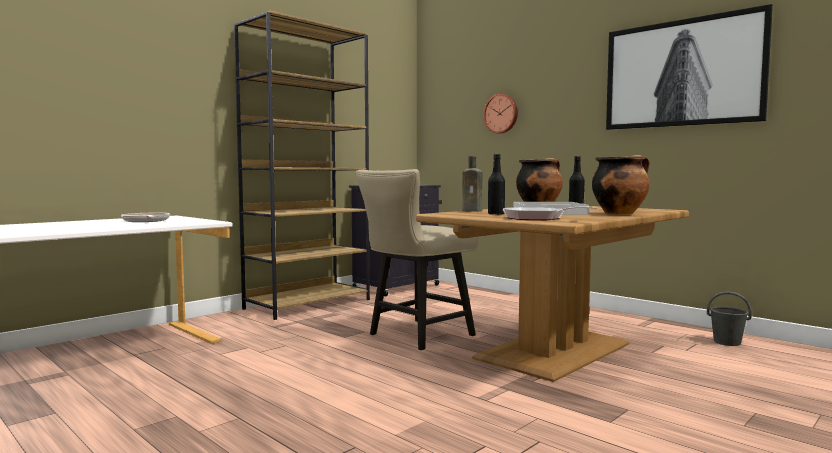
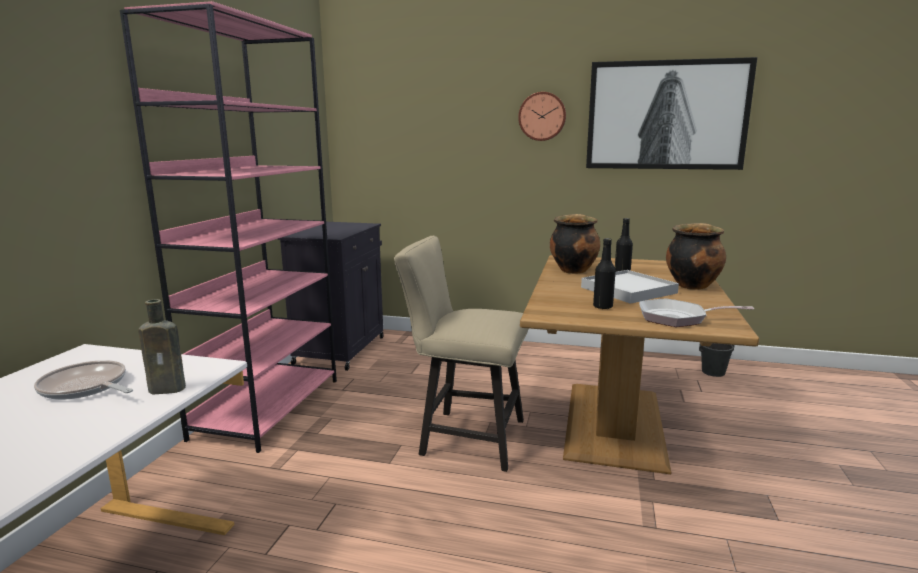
camera: 30 degrees left, 10 degrees up
(308, 304) = (268, 407): brown bookcase -> pink bookcase
(415, 336) = (464, 437): beige chair -> beige chair turned 90 degrees clockwise
(473, 211) = (550, 295): brown bottle -> brown bottle (170, 389)
(501, 113) = (453, 140): wall clock -> wall clock (542, 116)

